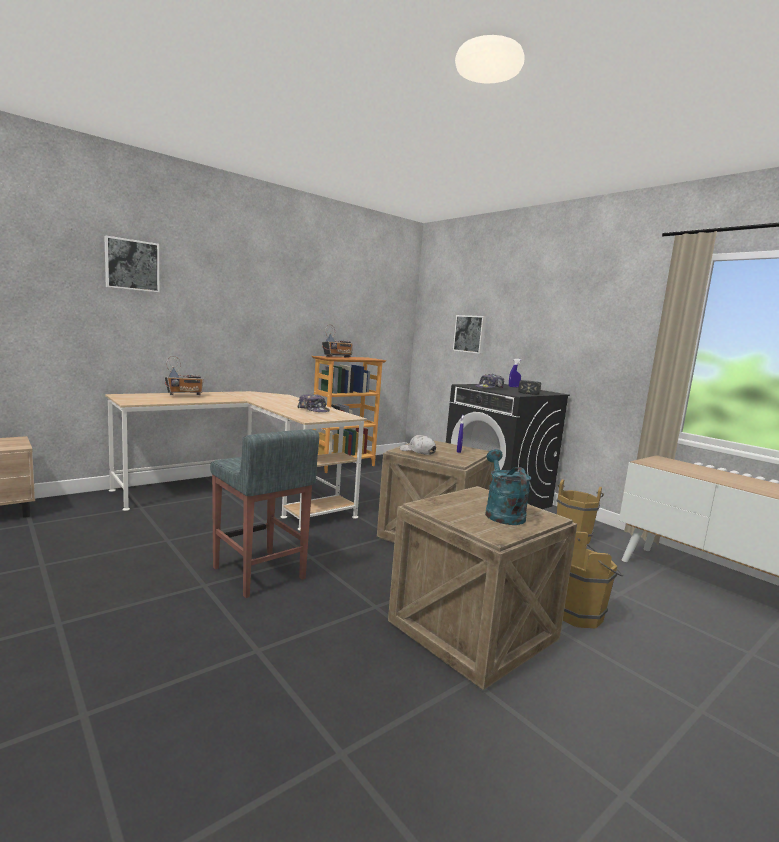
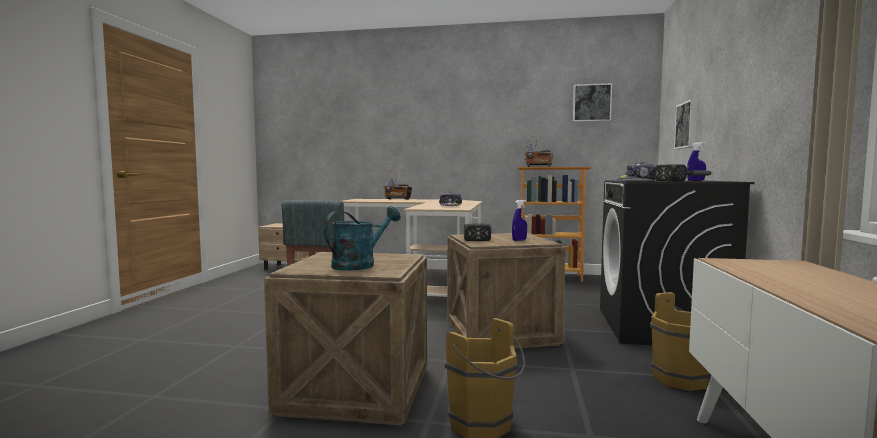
camera: 50 degrees right, 5 degrees down
(132, 265) = (372, 109): picture -> picture (591, 103)
(418, 452) = (474, 237): white cap -> hammer

